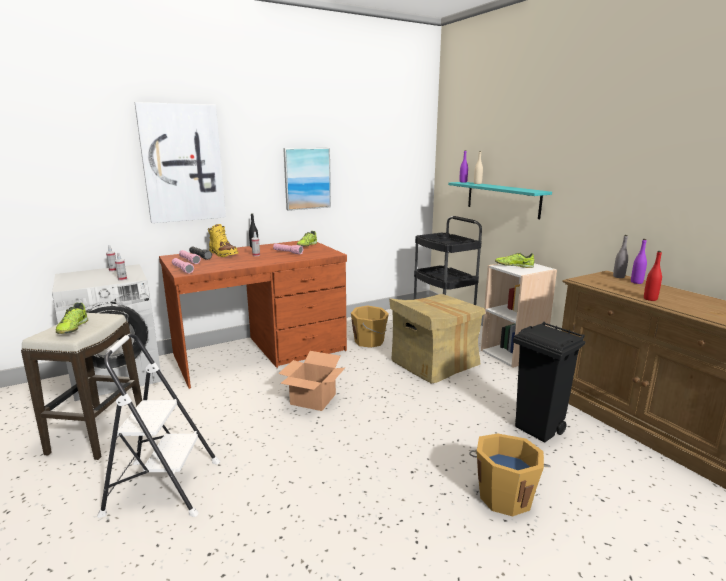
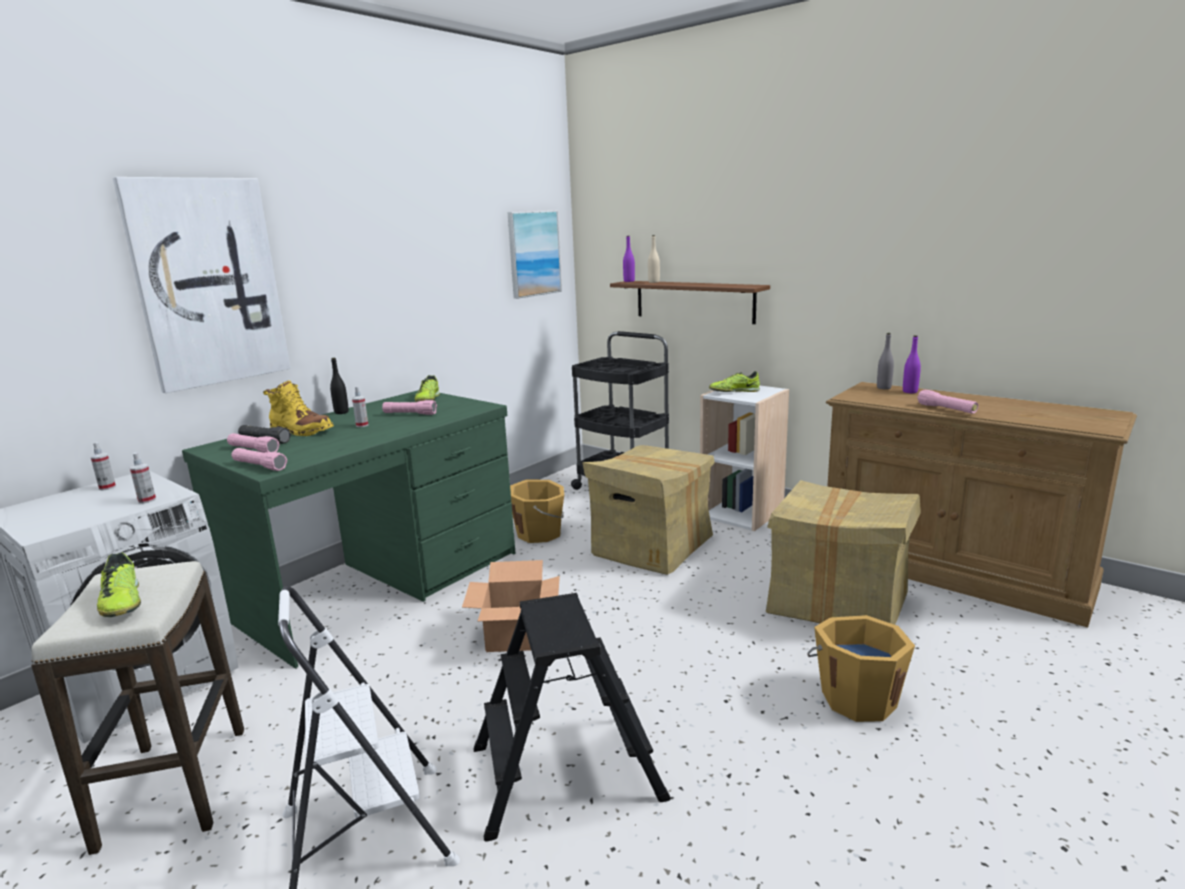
camera: 20 degrees left, 0 degrees up
(261, 352) = (381, 584): brown desk -> green desk
(286, 485) = (566, 772): none -> black step ladder
(307, 178) = (406, 293): picture -> picture (533, 253)
(502, 199) = (694, 301): turquoise shelf -> brown shelf
(539, 429) = (838, 604): black trash can -> cardboard box
(650, 299) = (946, 409): red bottle -> pink flashlight

